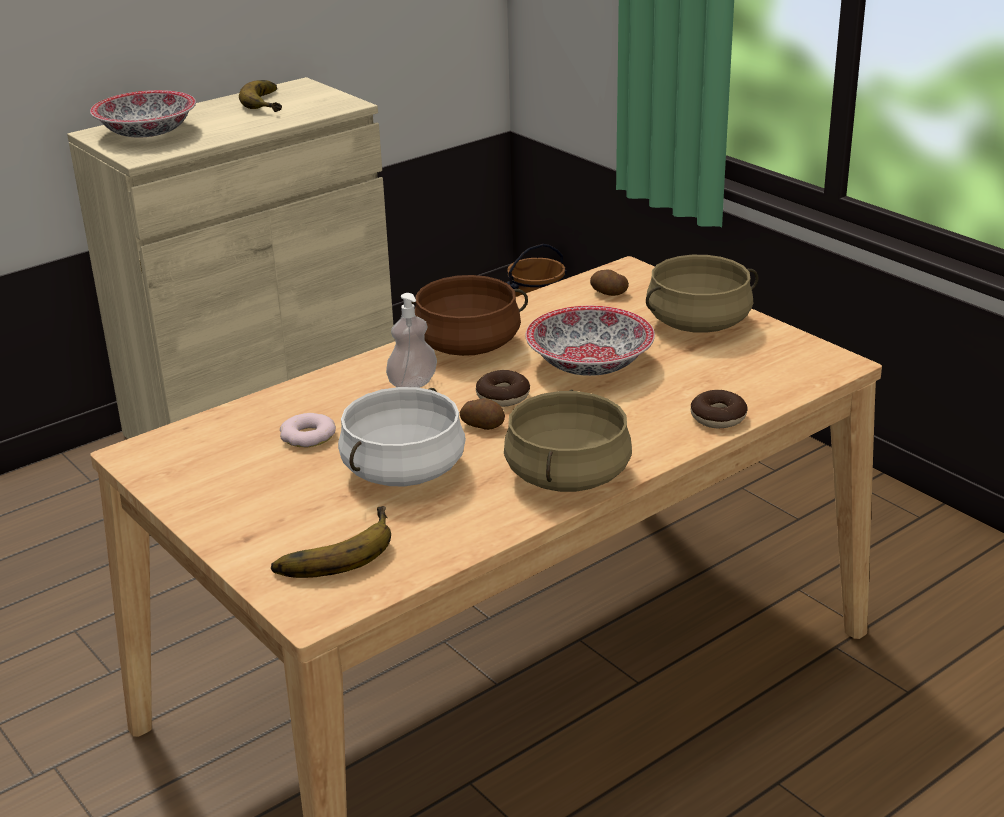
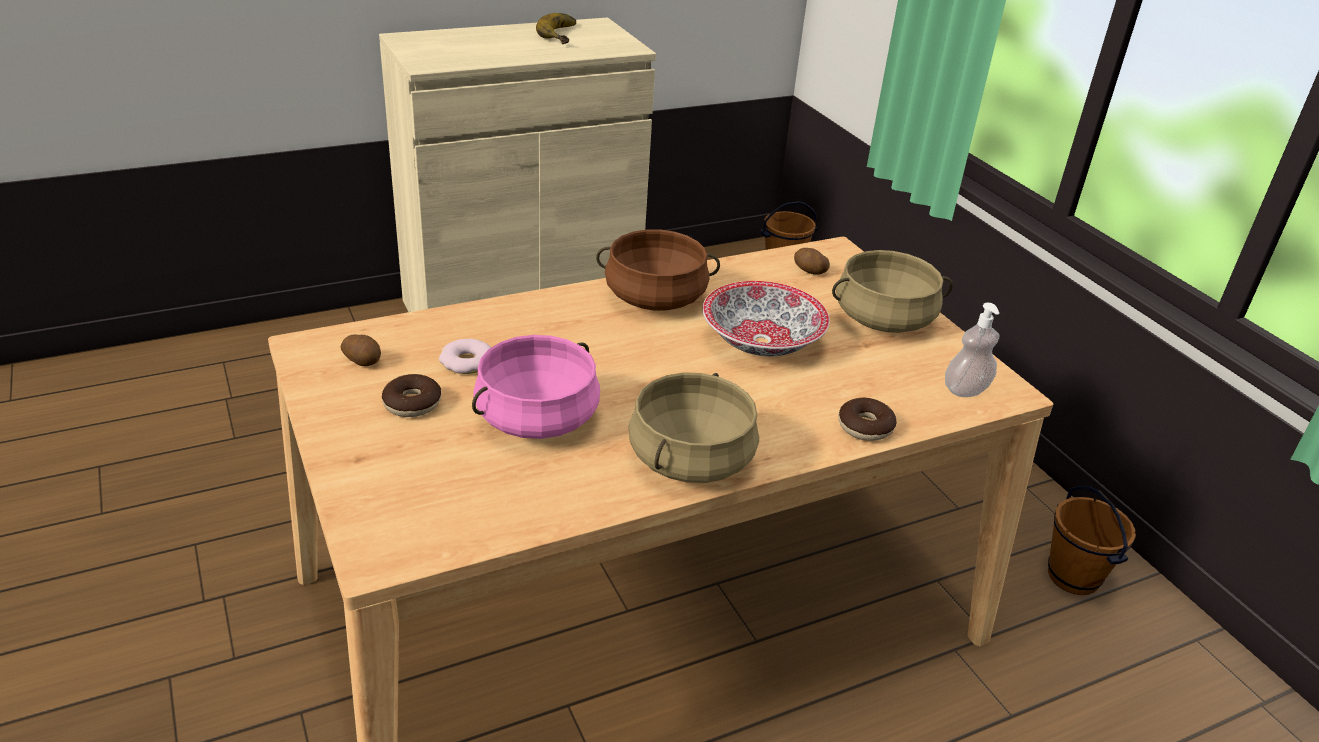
camera: 10 degrees right, 5 degrees up
(146, 132) = (444, 44): bowl -> none
(332, 550) = (429, 492): banana -> none
(403, 470) = (537, 417): white cooking pot -> pink cooking pot
(412, 384) = (587, 327): soap dispenser -> soap dispenser (965, 390)
(483, 425) = (633, 385): potato -> potato (363, 360)
(503, 396) = (665, 359): donut -> donut (412, 403)
(930, 557) = (1074, 577): none -> brown bucket

